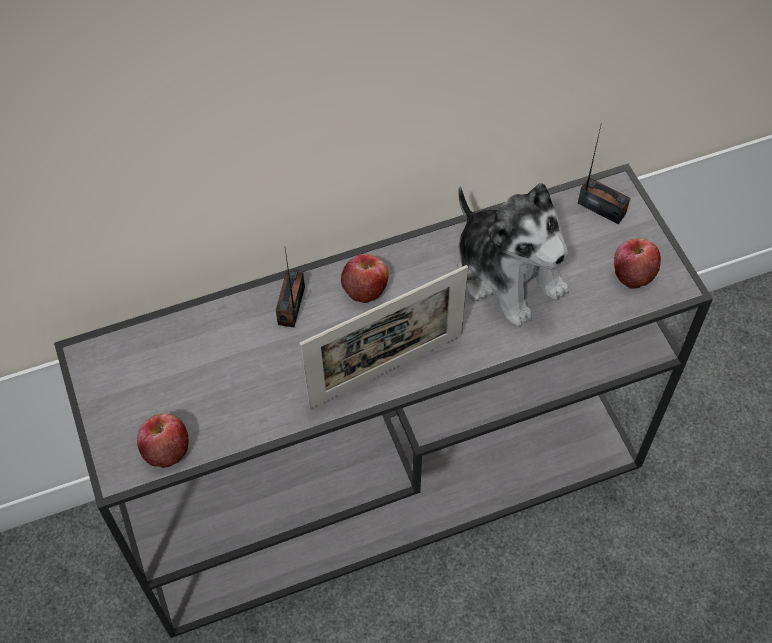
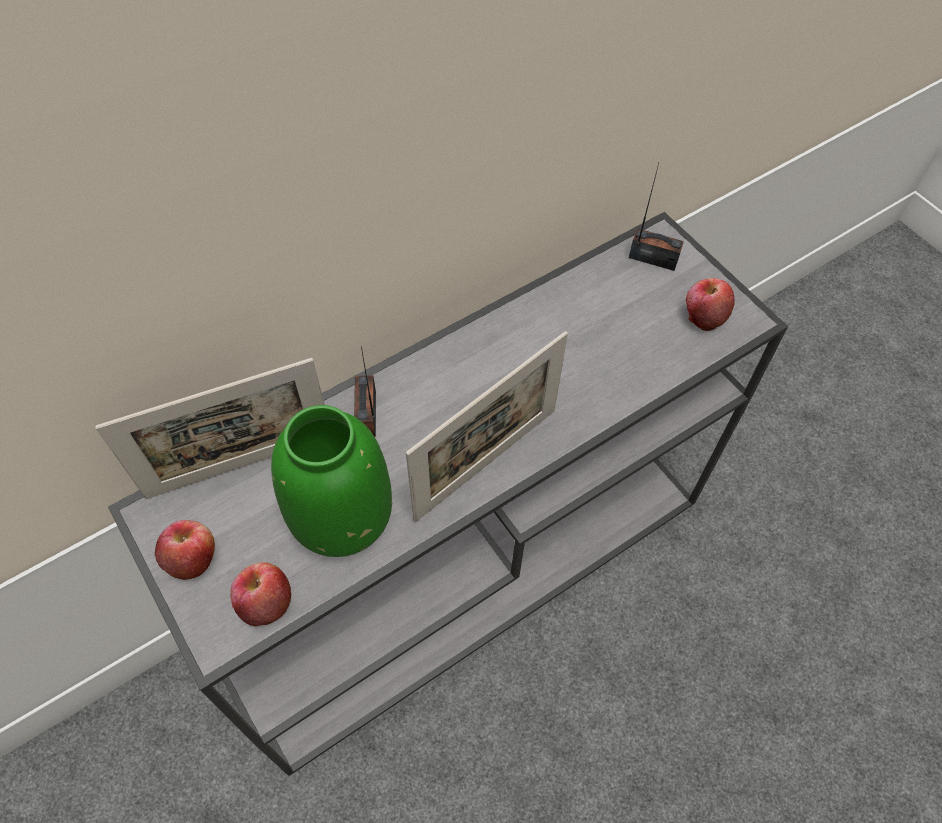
camera: 15 degrees left, 0 degrees up
(172, 330) = (241, 466): none -> picture frame
(247, 390) = (341, 516): none -> green vase
(365, 288) = (440, 381): apple -> apple (192, 558)
(508, 274) = (582, 339): plush toy -> none

